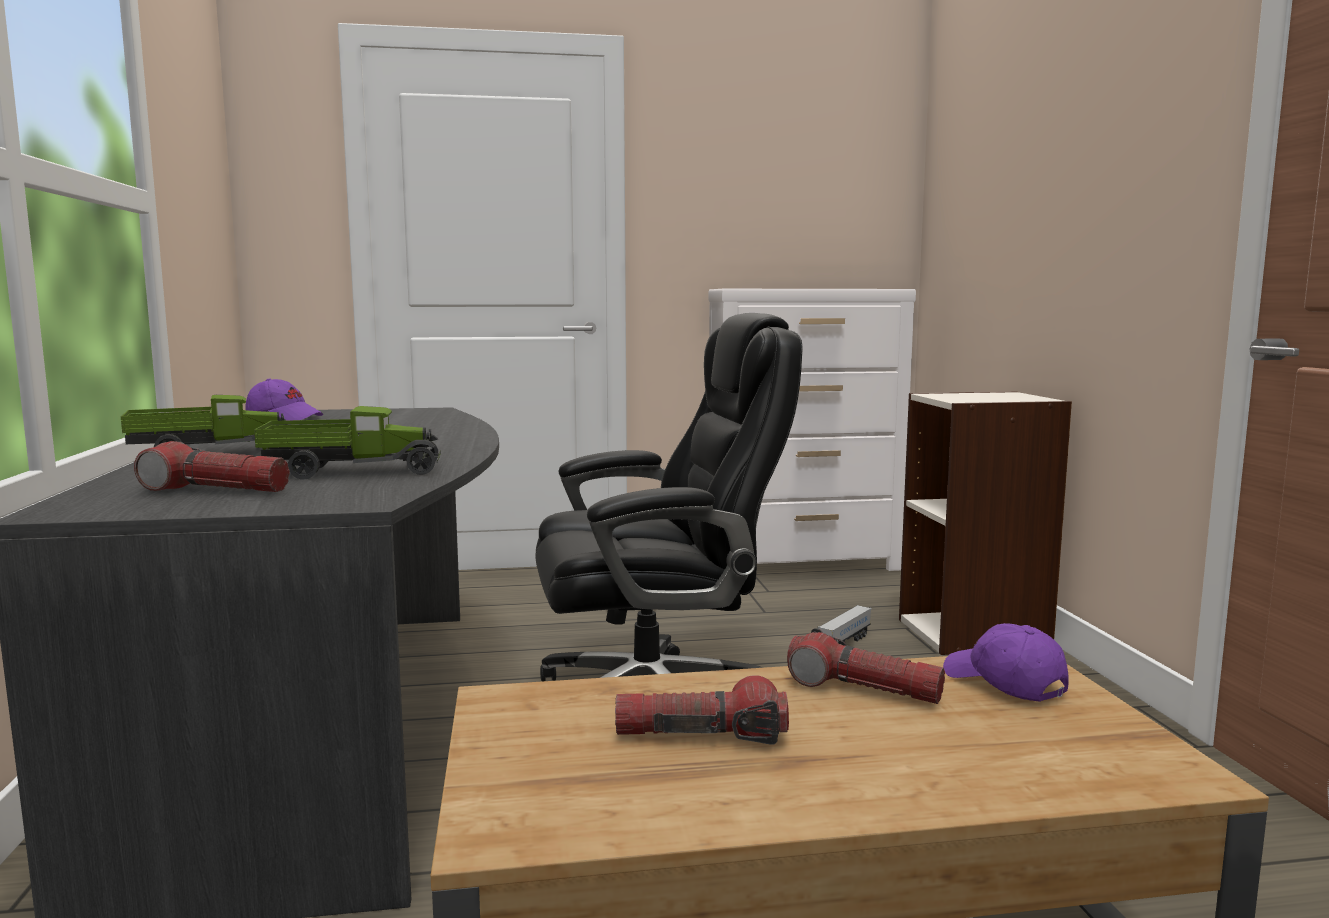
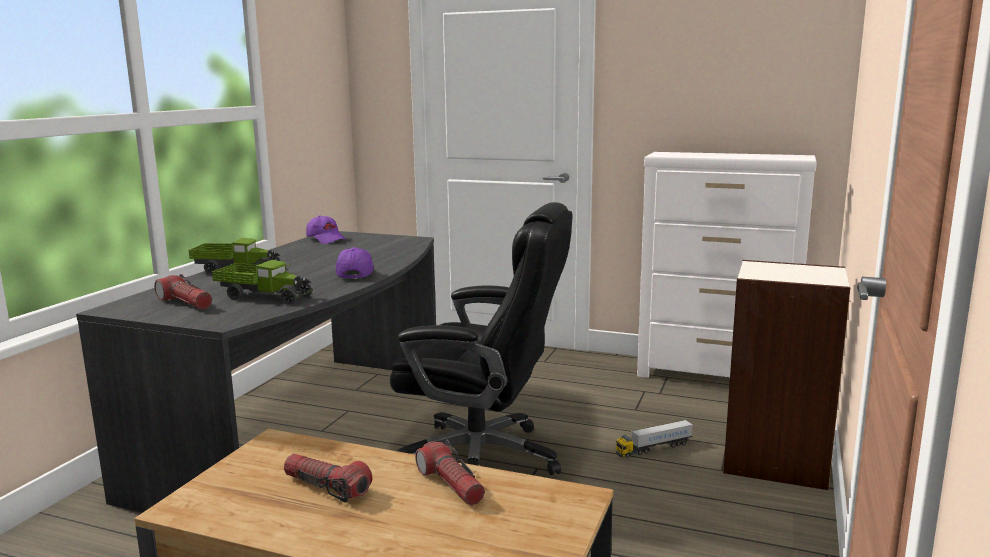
camera: 30 degrees right, 5 degrees up
(1003, 683) = (538, 503): purple cap -> purple cap (355, 274)

